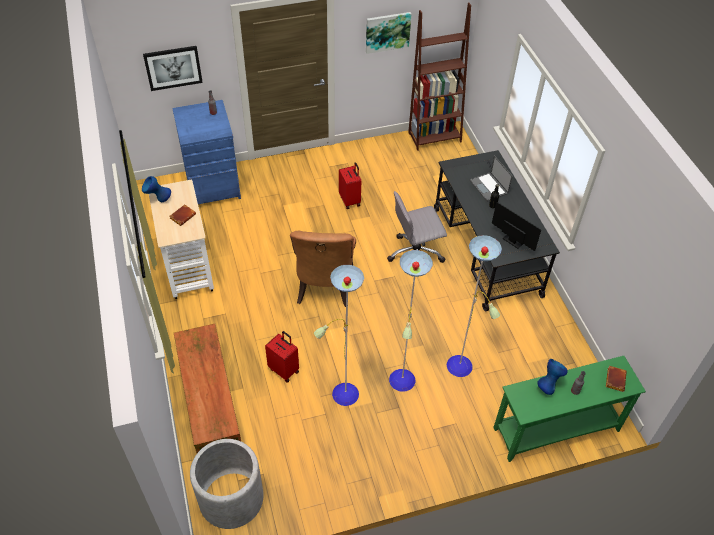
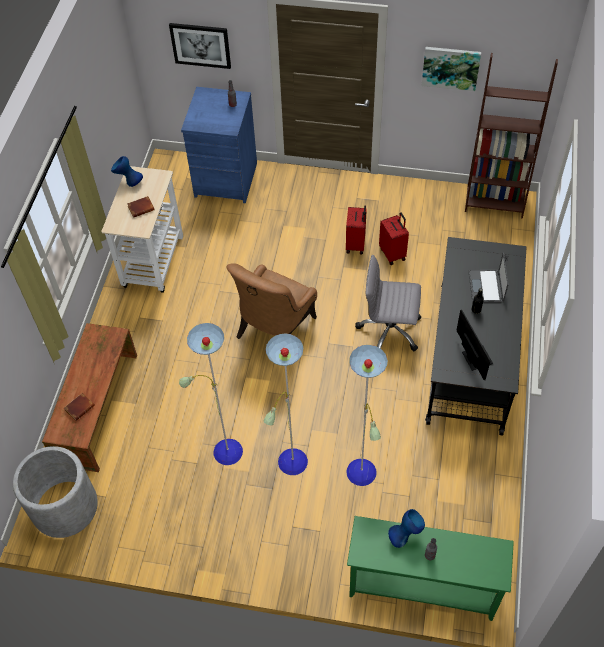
camera: 30 degrees right, 5 degrees up
(284, 370) = (184, 401): red suitcase -> red suitcase (393, 254)
(614, 379) = (483, 562): brown book -> brown book (80, 407)

